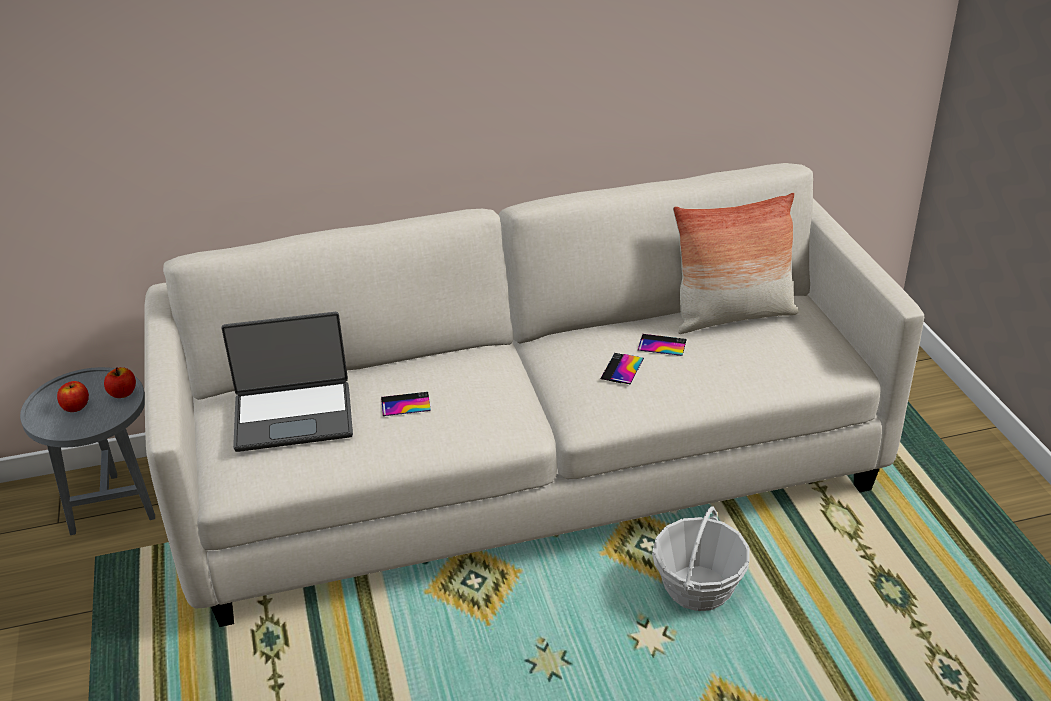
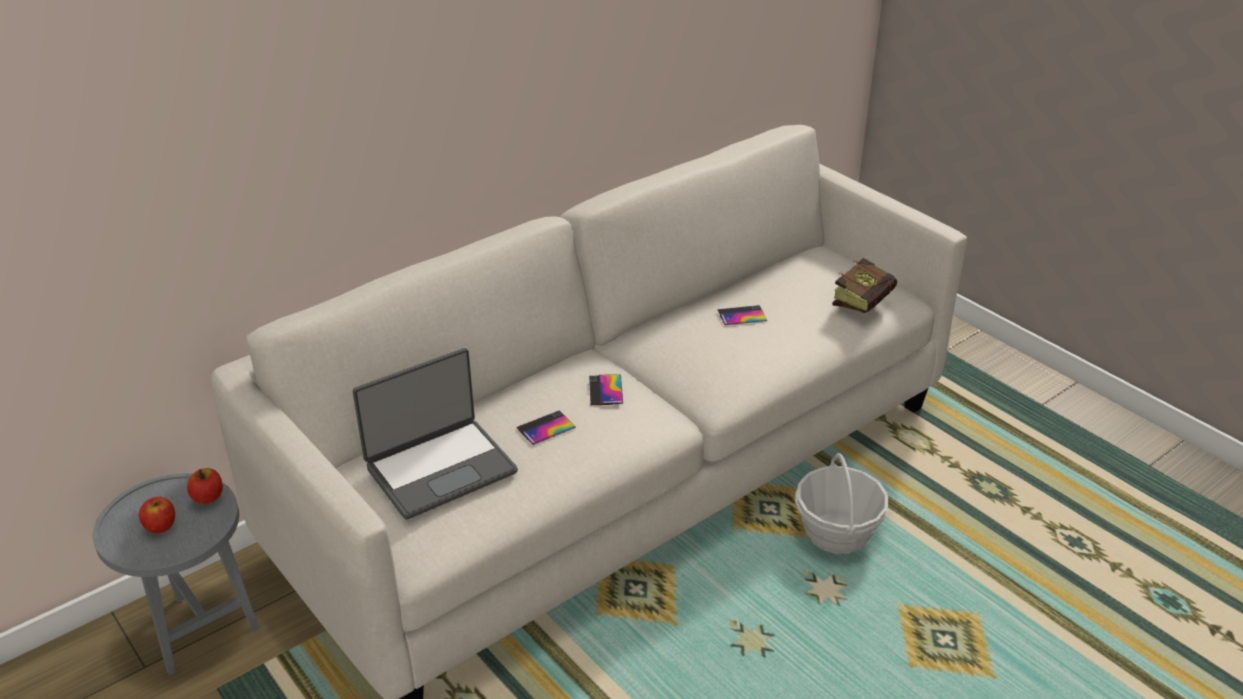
camera: 25 degrees left, 0 degrees up
(622, 369) = (723, 345): phone -> phone (605, 390)
(732, 316) = (782, 276): pillow -> none
(799, 359) = (865, 301): none -> book

